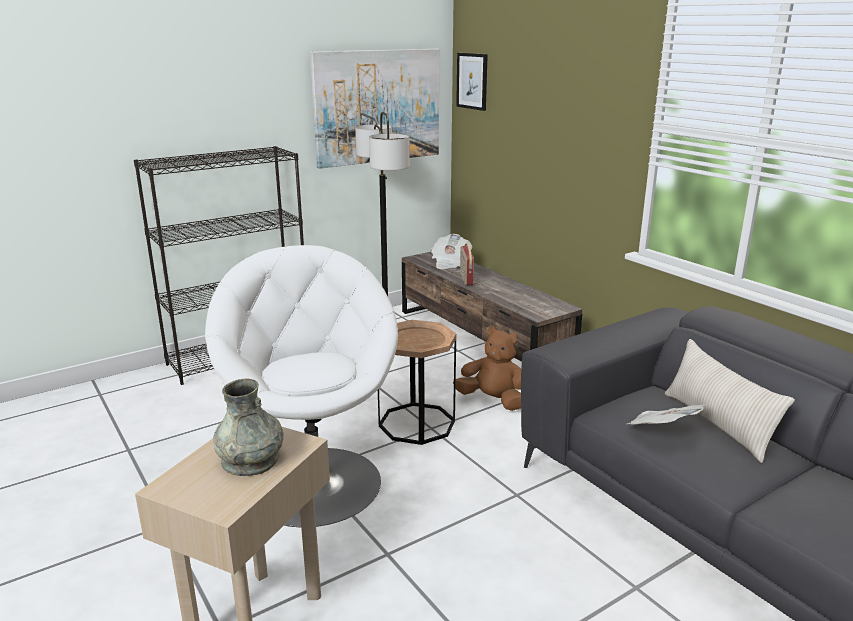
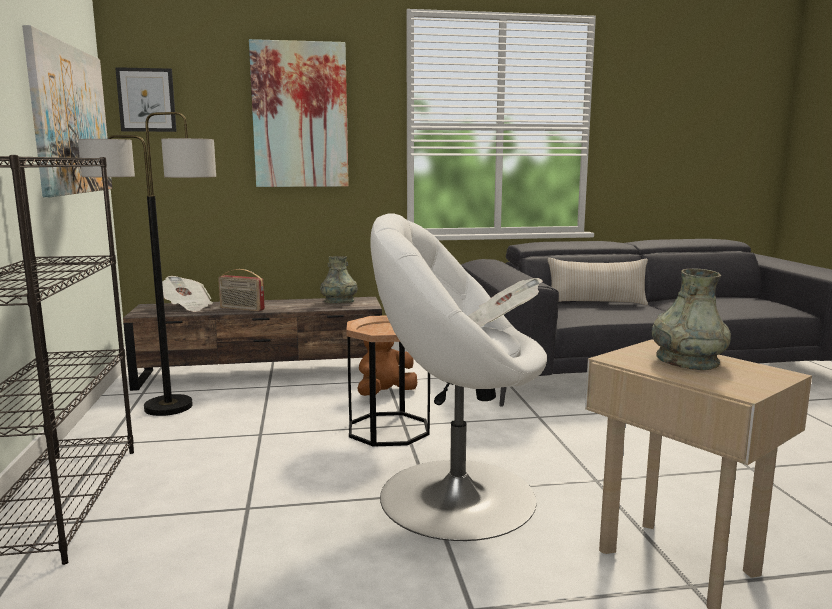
camera: 65 degrees left, 10 degrees down
(537, 301) = (339, 302): none -> grey vase
(564, 104) = (300, 115): none -> picture
(662, 431) = (600, 311): newspaper -> newspaper (499, 323)

